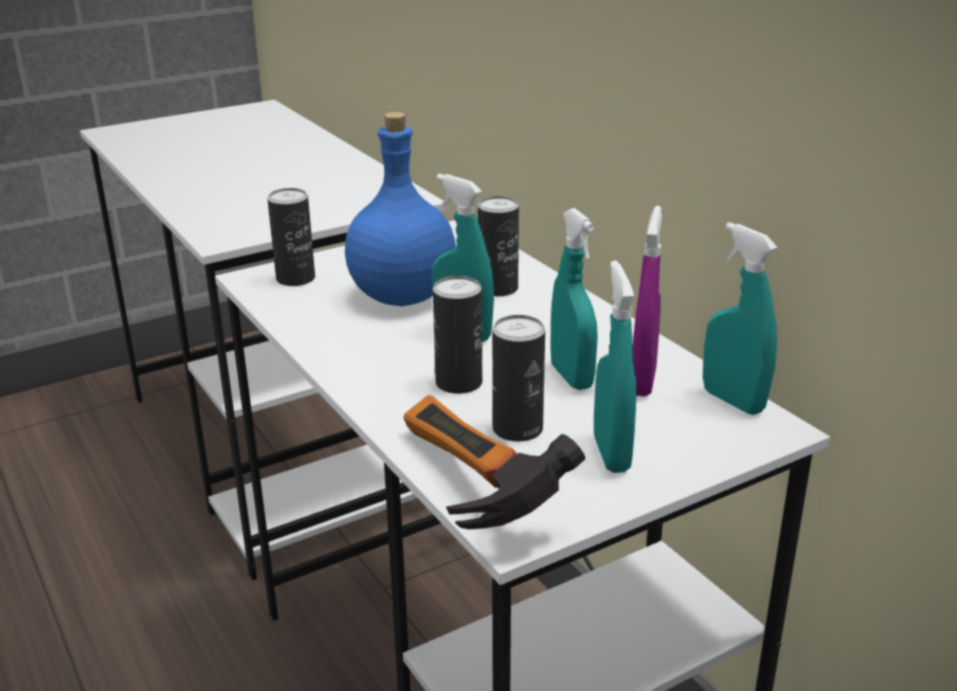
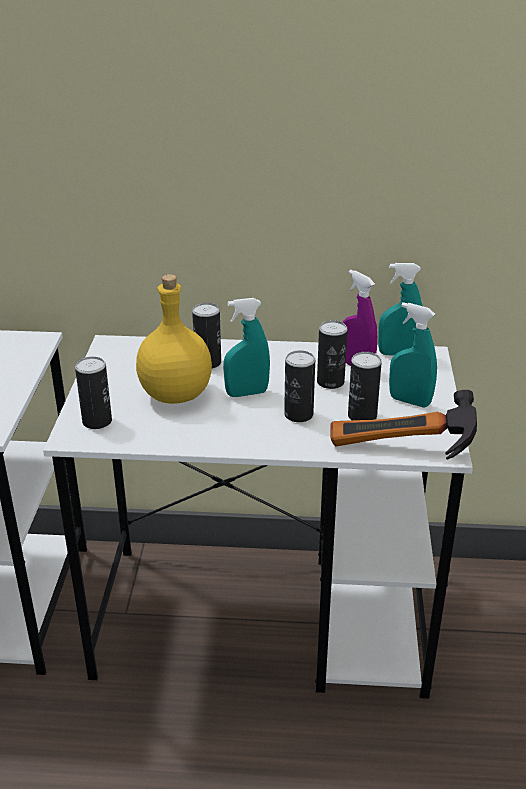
camera: 55 degrees left, 5 degrees up
(403, 297) = (177, 394): blue bottle -> yellow bottle
(571, 377) = (330, 382): turquoise spray bottle -> can

